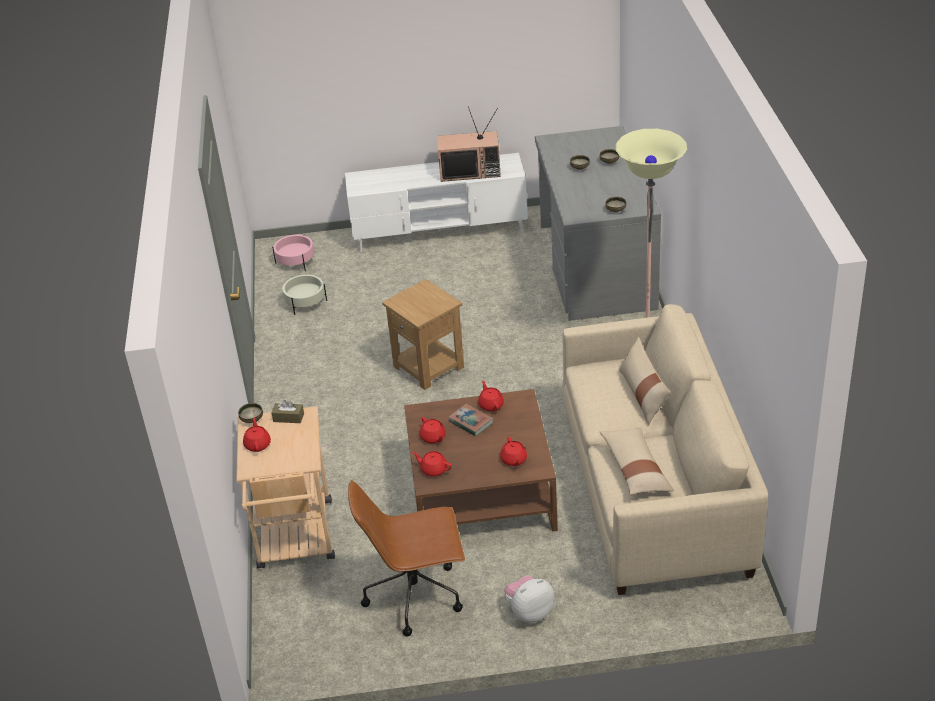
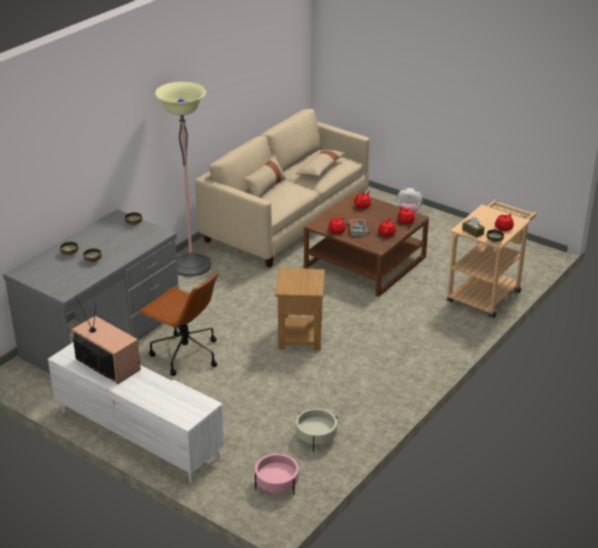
camera: 140 degrees left, 5 degrees down
(416, 595) = (451, 243): brown office chair -> brown office chair (184, 354)

